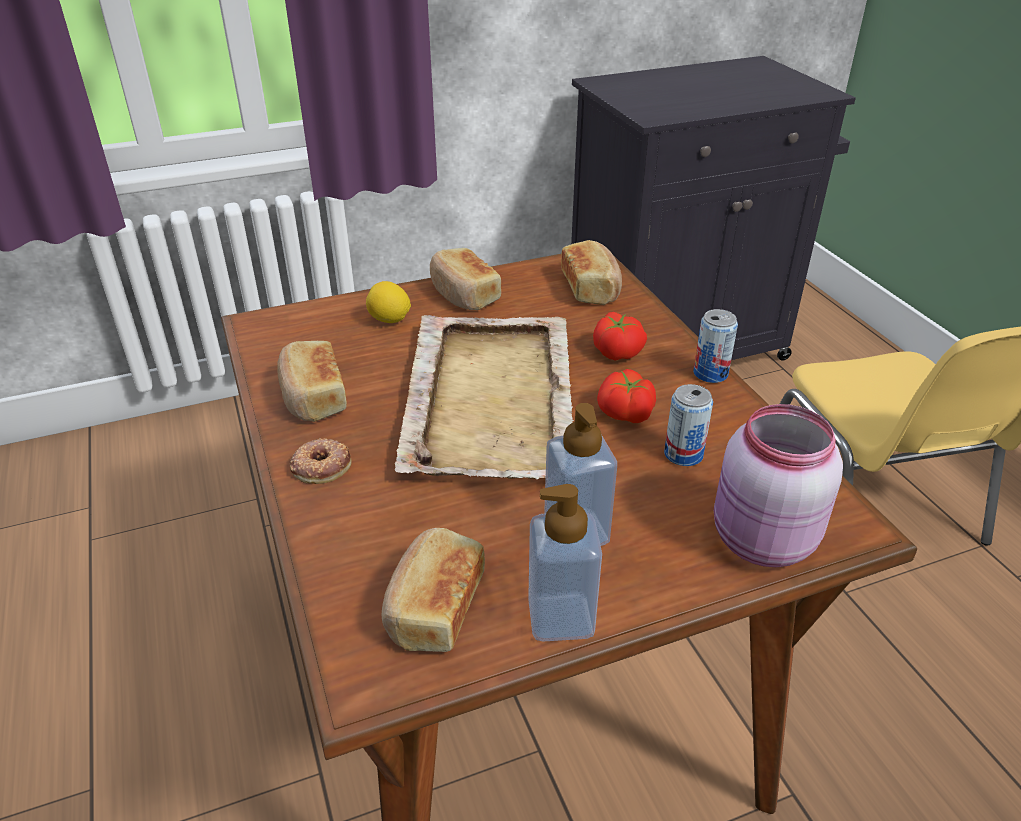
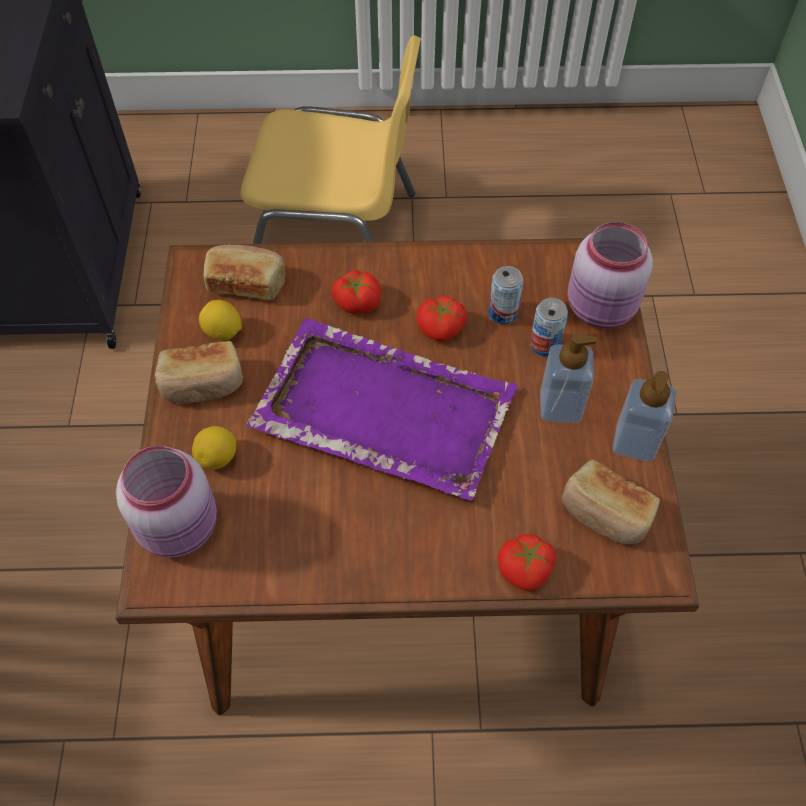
camera: 70 degrees left, 20 degrees up
(312, 321) = (181, 526): none -> pink jar
(312, 397) = (320, 549): bread -> none
(321, 466) = (424, 558): donut -> none
(329, 547) = (525, 569): none -> tomato
(491, 397) = (381, 410): beige tray -> purple tray
(526, 290) = (223, 332): none -> lemon
(710, 373) = (415, 256): can -> can (544, 344)

